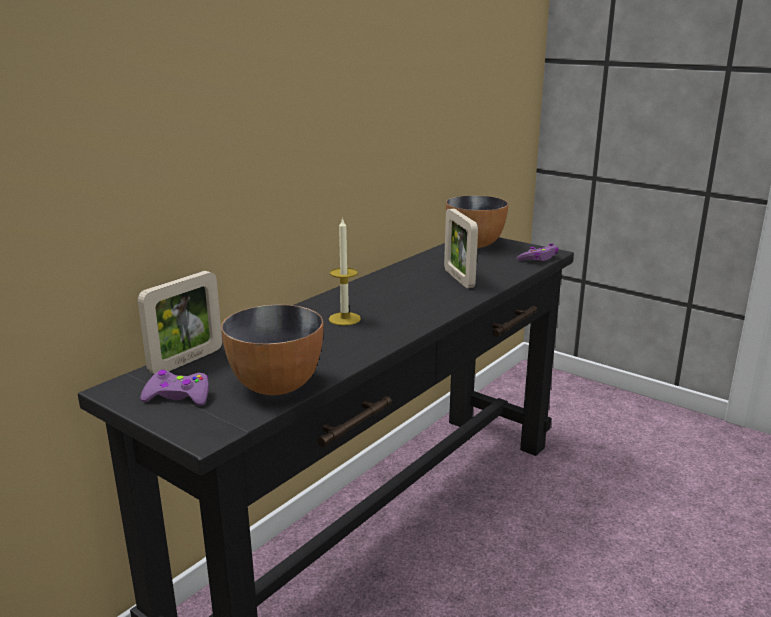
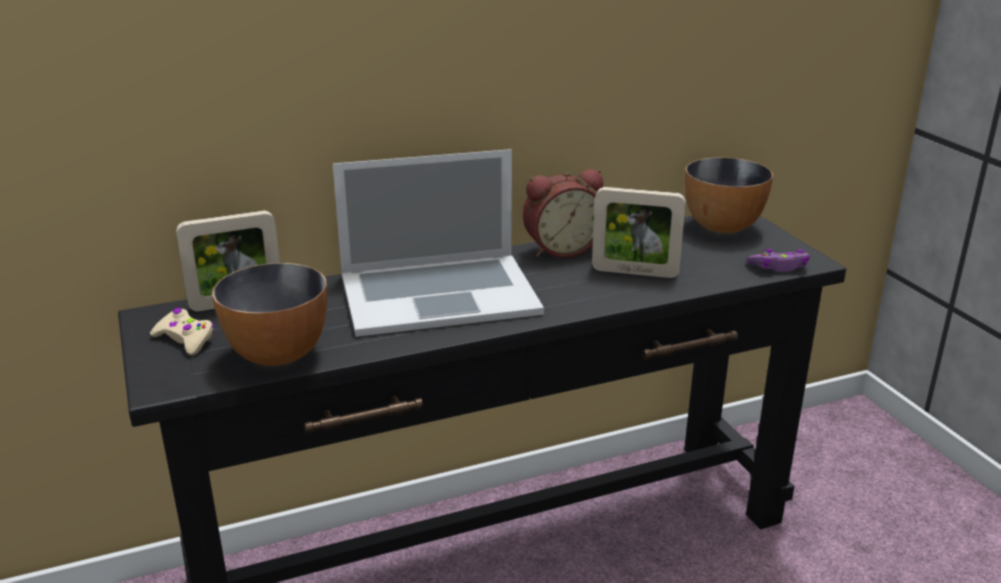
camera: 30 degrees right, 5 degrees up
(178, 396) = (185, 339): purple game controller -> beige game controller
(344, 319) = (438, 294): candle -> laptop
(391, 275) = (561, 249): none -> alarm clock
(459, 278) = (635, 272): picture frame -> picture frame turned 90 degrees counterclockwise

